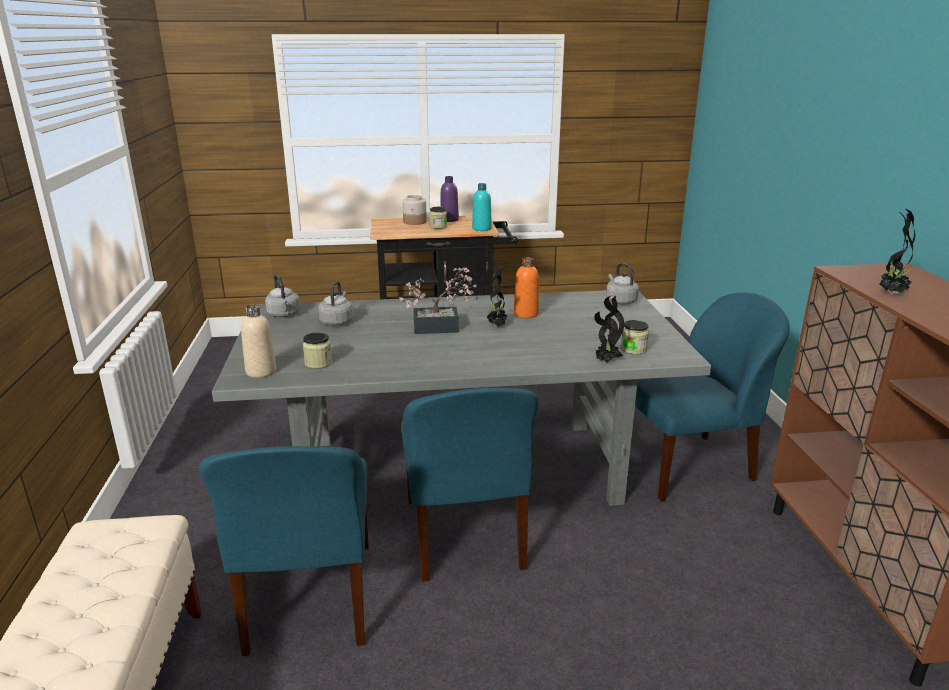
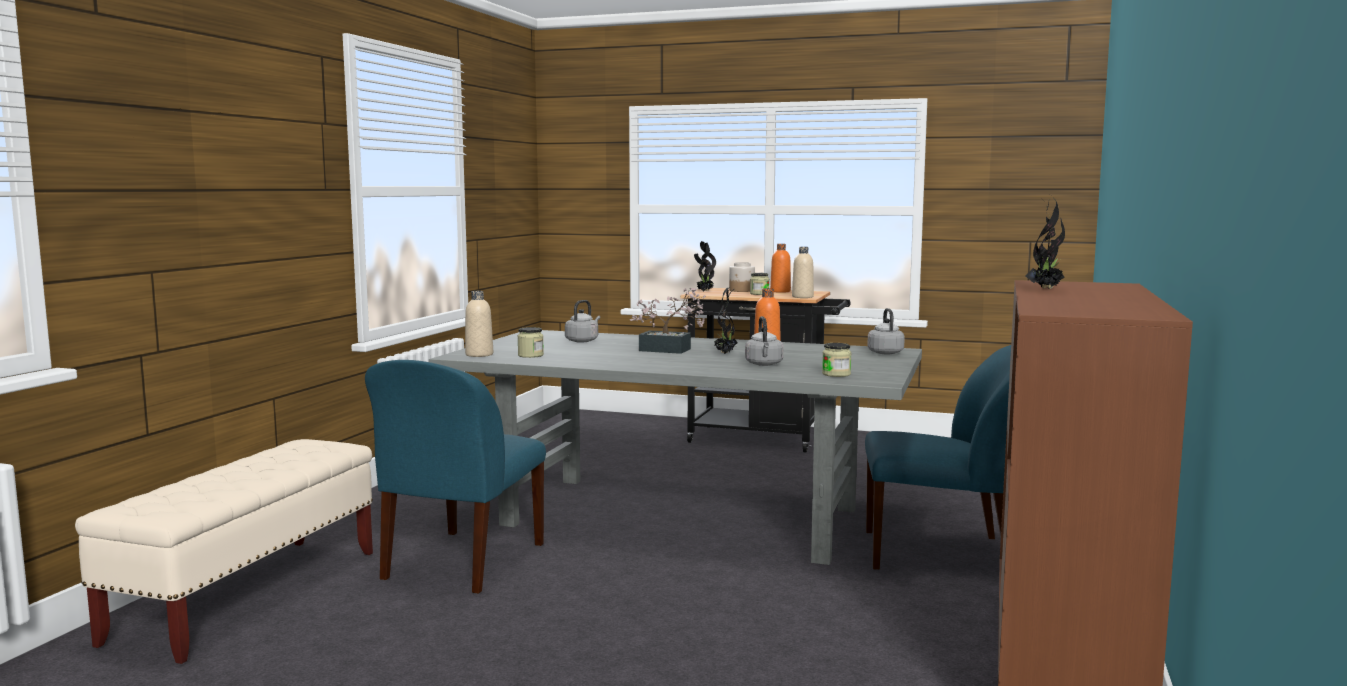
camera: 25 degrees right, 15 degrees down
(284, 315) = (544, 335): grey kettle -> grey kettle (764, 364)
(449, 220) = (780, 291): purple bottle -> orange bottle
(464, 536) = (637, 555): blue chair -> none
(481, 229) = (802, 297): turquoise bottle -> beige bottle
(606, 361) = (793, 376): potted plant -> potted plant (704, 291)

